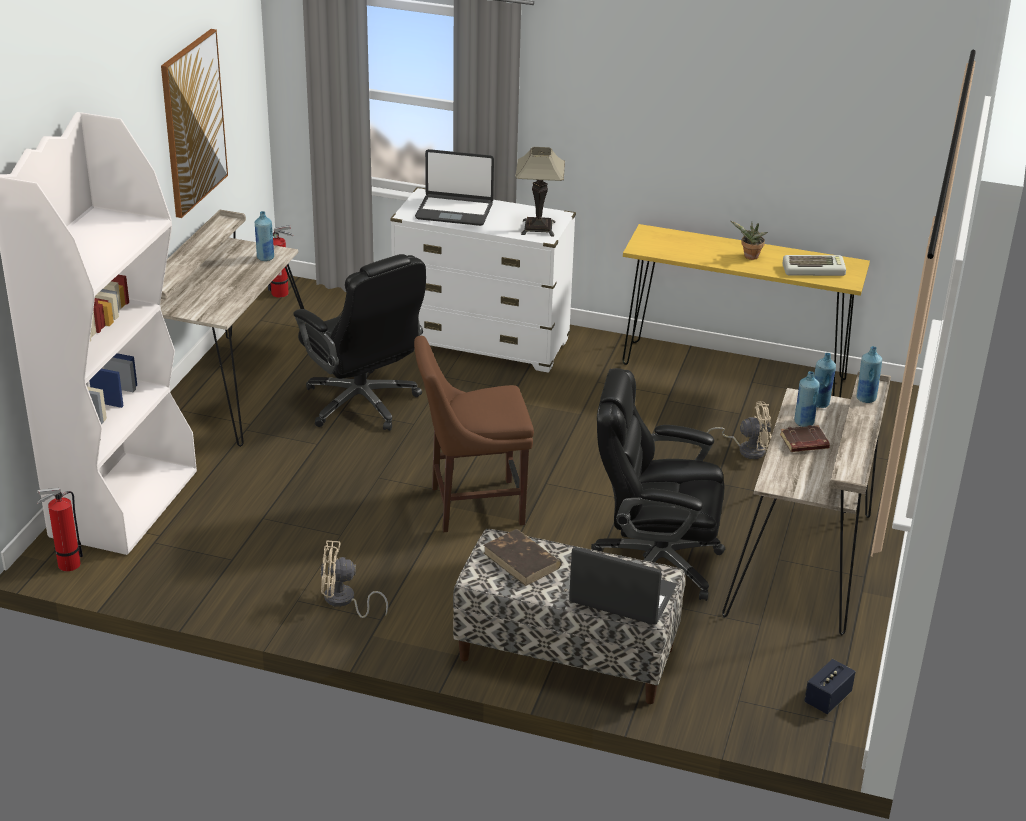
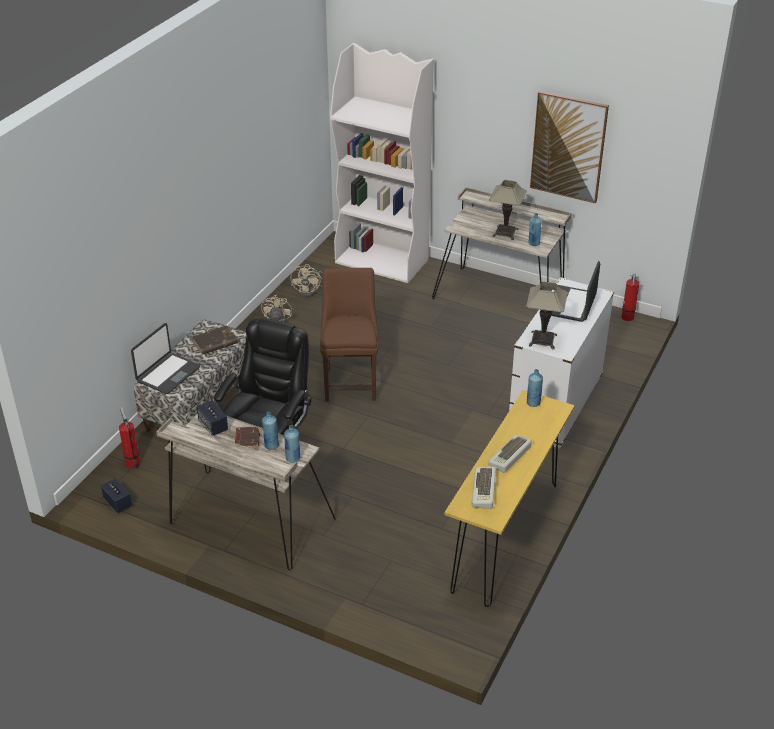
camera: 100 degrees right, 5 degrees up
(66, 565) = (331, 246): fire extinguisher -> fire extinguisher (132, 462)
(236, 278) = (505, 232): none -> table lamp
(363, 403) = (475, 346): black office chair -> none
(747, 449) = (390, 522): beige fan -> beige fan (310, 291)
(749, 257) = (510, 457): potted plant -> keyboard
(790, 474) = (213, 426): none -> speaker
(865, 398) = (264, 461): blue bottle -> blue bottle (533, 403)

